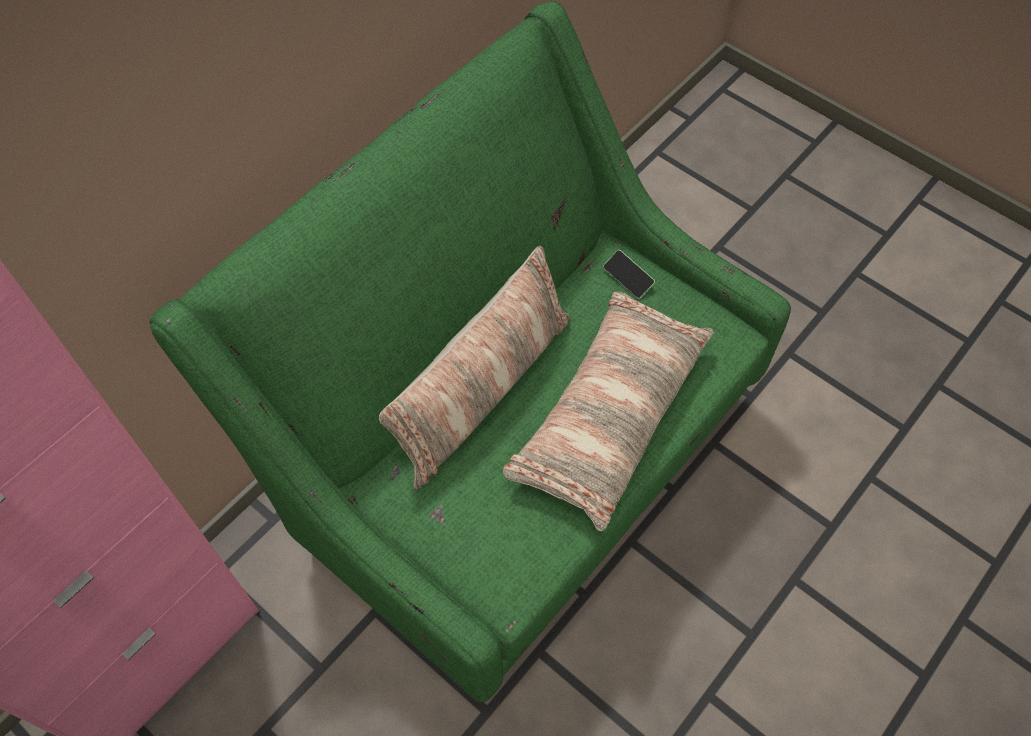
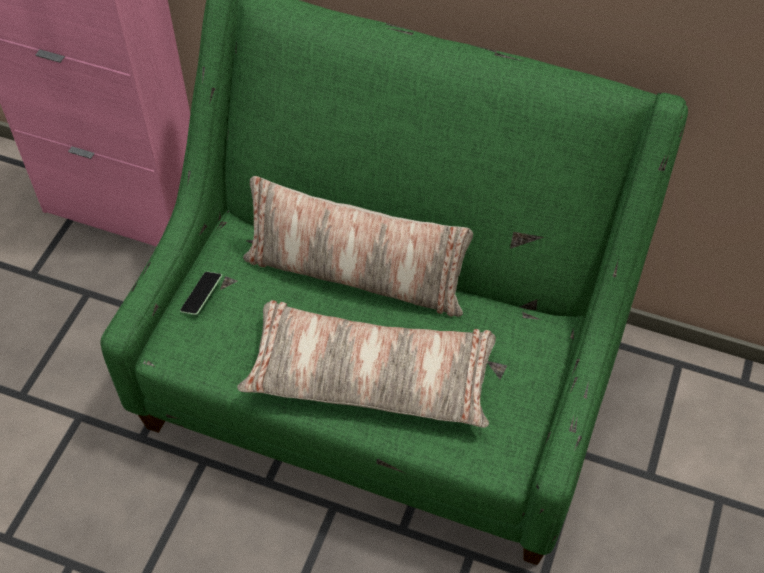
camera: 70 degrees right, 5 degrees down
(628, 278) = (530, 351): phone -> phone (202, 297)

